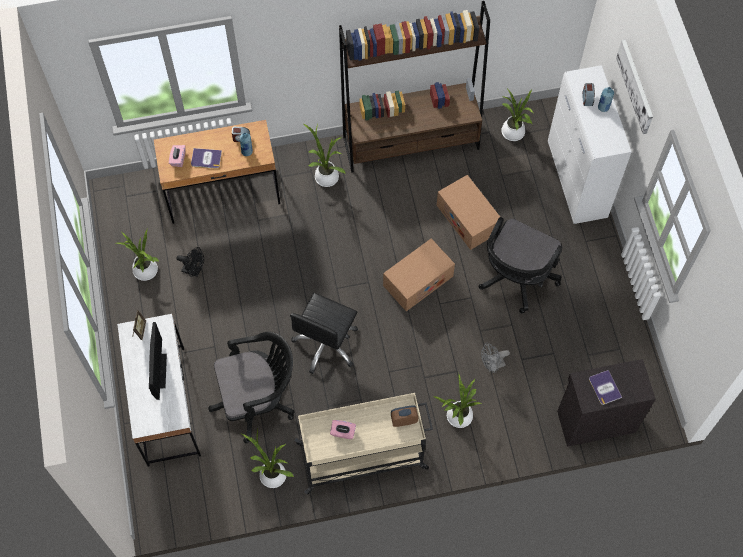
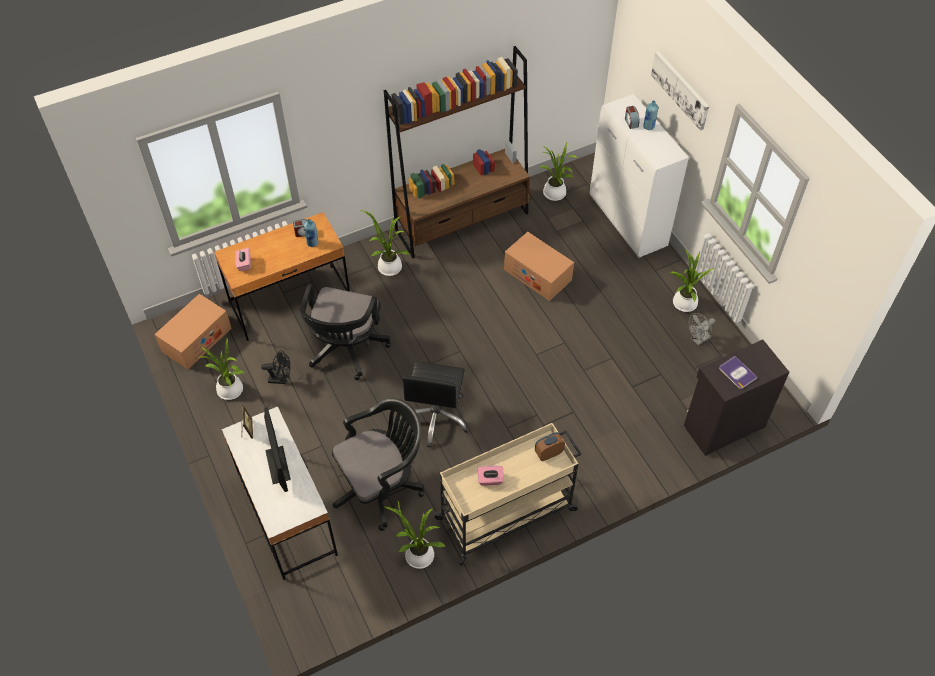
camera: 15 degrees left, 10 degrees down
(206, 158) = (273, 257): book -> none
(418, 281) = (508, 339): cardboard box -> cardboard box (196, 339)
(457, 417) = (589, 454): potted plant -> potted plant (683, 304)
(492, 365) = (606, 399): grey fan -> grey fan (698, 339)
(515, 279) = (601, 317): black office chair -> black office chair (345, 350)

